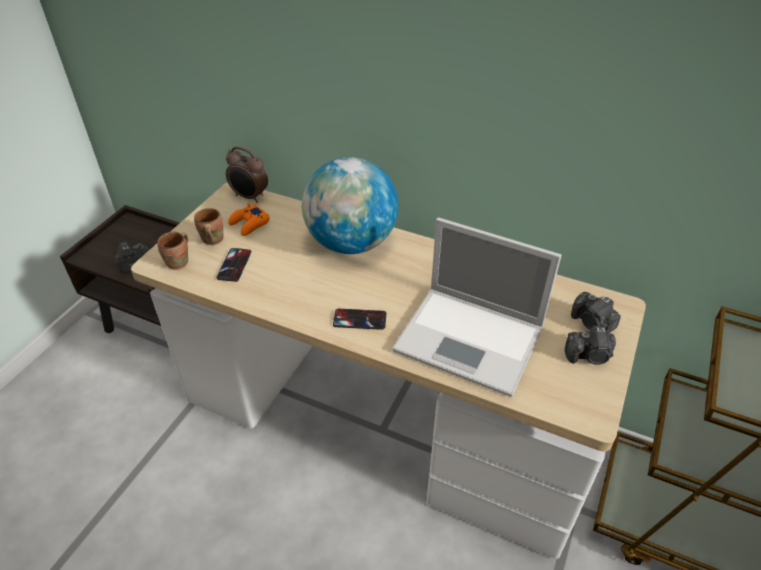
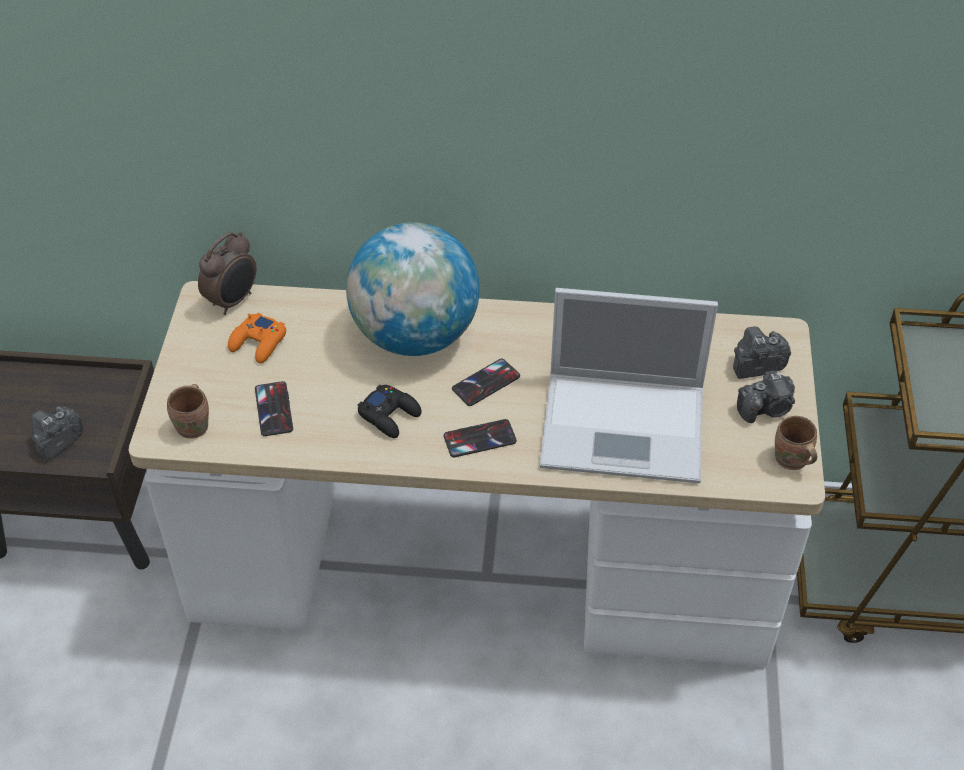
camera: 20 degrees left, 5 degrees up
(211, 240) = (219, 381): brown mug -> brown mug (790, 461)
(249, 197) = (233, 301): alarm clock -> alarm clock turned 60 degrees counterclockwise
(306, 288) = (390, 415): none -> black game controller
(383, 284) = (486, 383): none -> phone
(592, 323) = (756, 366): camera -> camera turned 135 degrees clockwise

